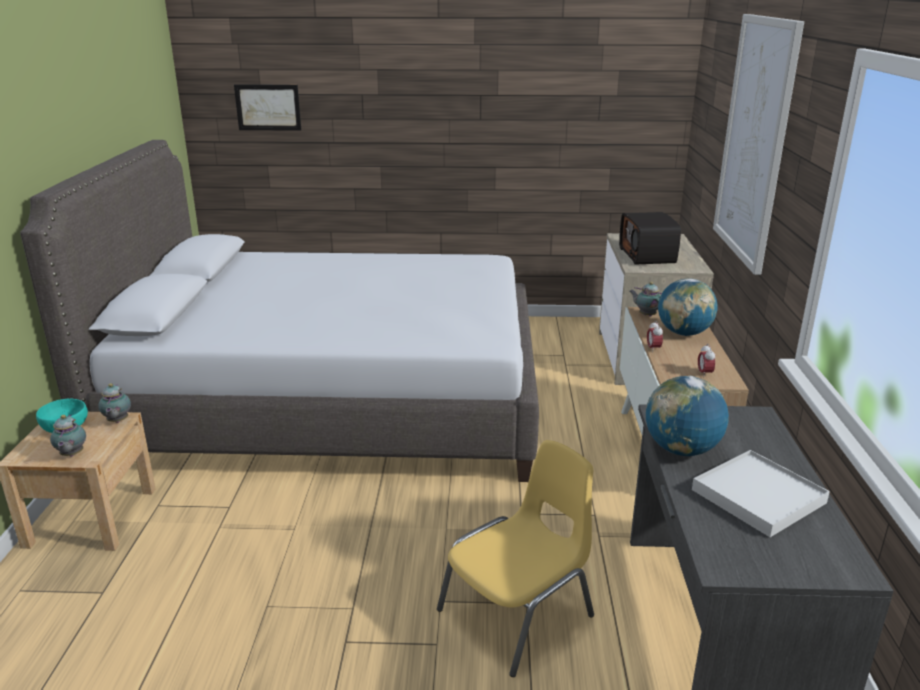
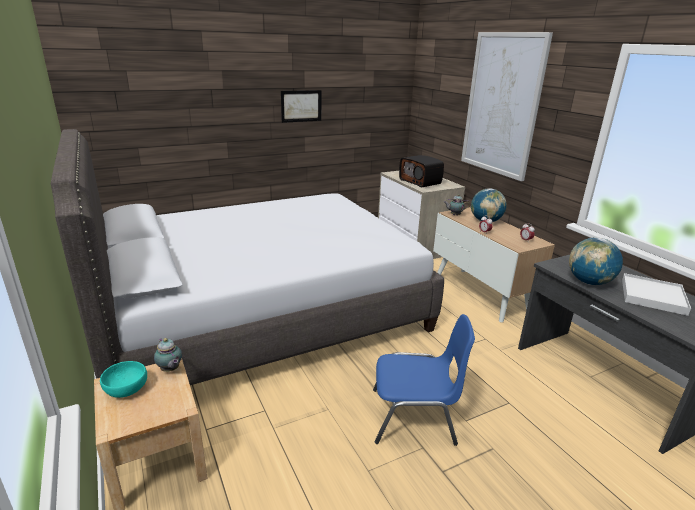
camera: 30 degrees left, 0 degrees up
(71, 455) = (162, 410): teapot -> none
(268, 107) = (136, 101): picture -> picture (301, 106)
(381, 573) = (414, 417): none -> blue chair
(518, 613) = (512, 410): yellow chair -> none

